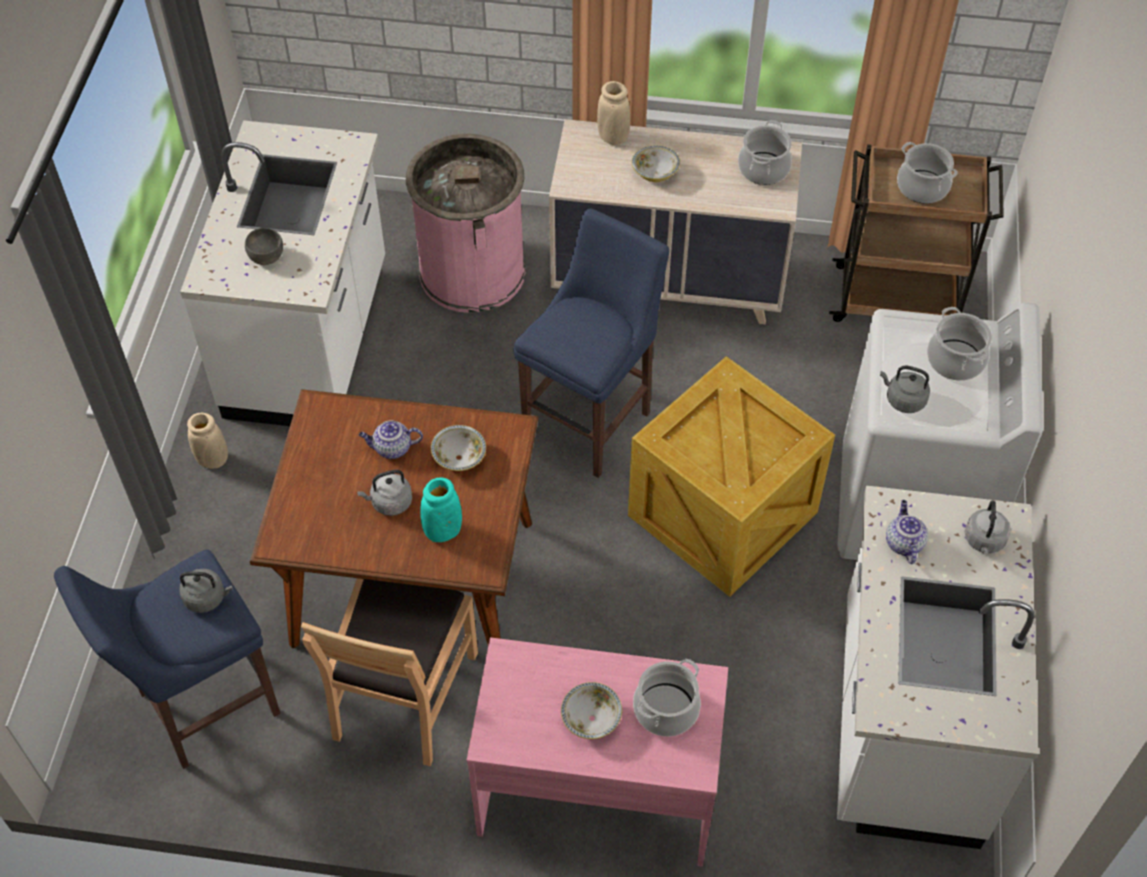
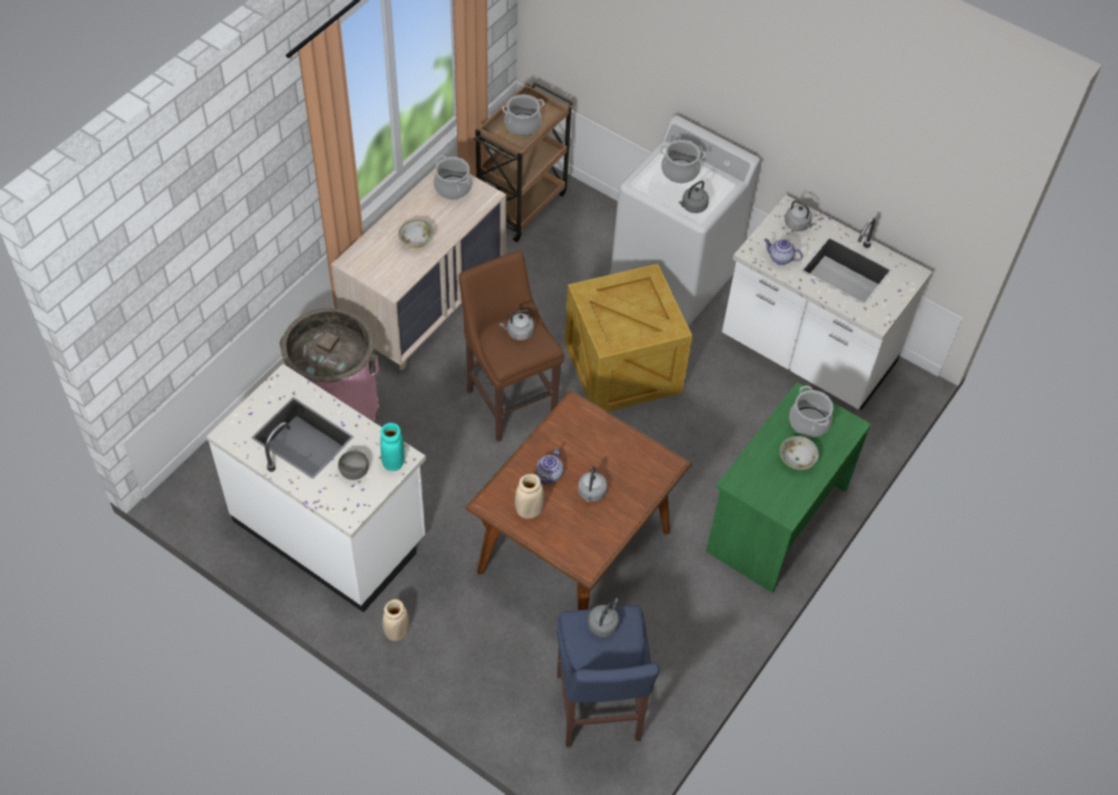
camera: 65 degrees left, 0 degrees up
(403, 694) = (654, 591): brown chair -> none
(443, 530) = (629, 474): turquoise vase -> turquoise vase (393, 461)
(459, 458) = (579, 442): bowl -> none
(591, 420) = (509, 400): blue stool -> brown stool
(592, 329) = (518, 332): none -> grey kettle
(596, 792) = (775, 519): pink desk -> green desk
(613, 137) = (368, 246): beige vase -> beige vase (529, 510)

